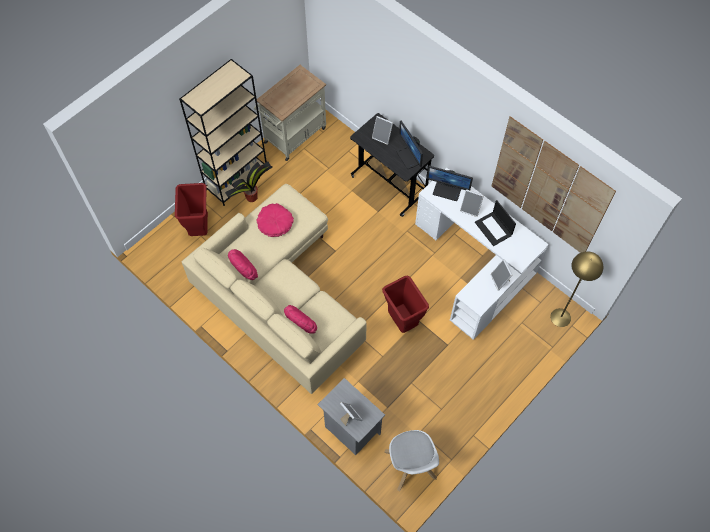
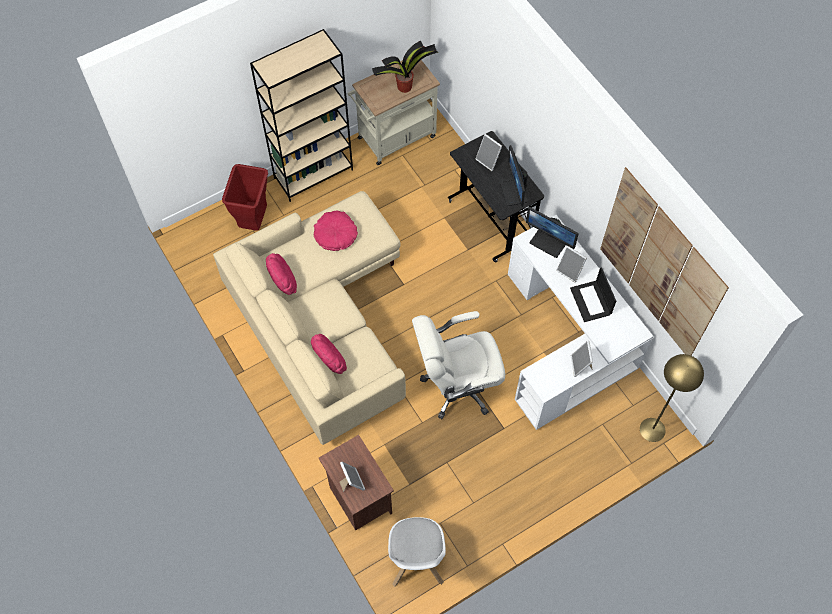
camera: 15 degrees right, 0 degrees up
(252, 196) = (325, 198): potted plant -> potted plant (405, 86)
(350, 429) = (359, 498): grey nightstand -> brown nightstand
(401, 321) = (457, 387): red trash can -> white office chair

